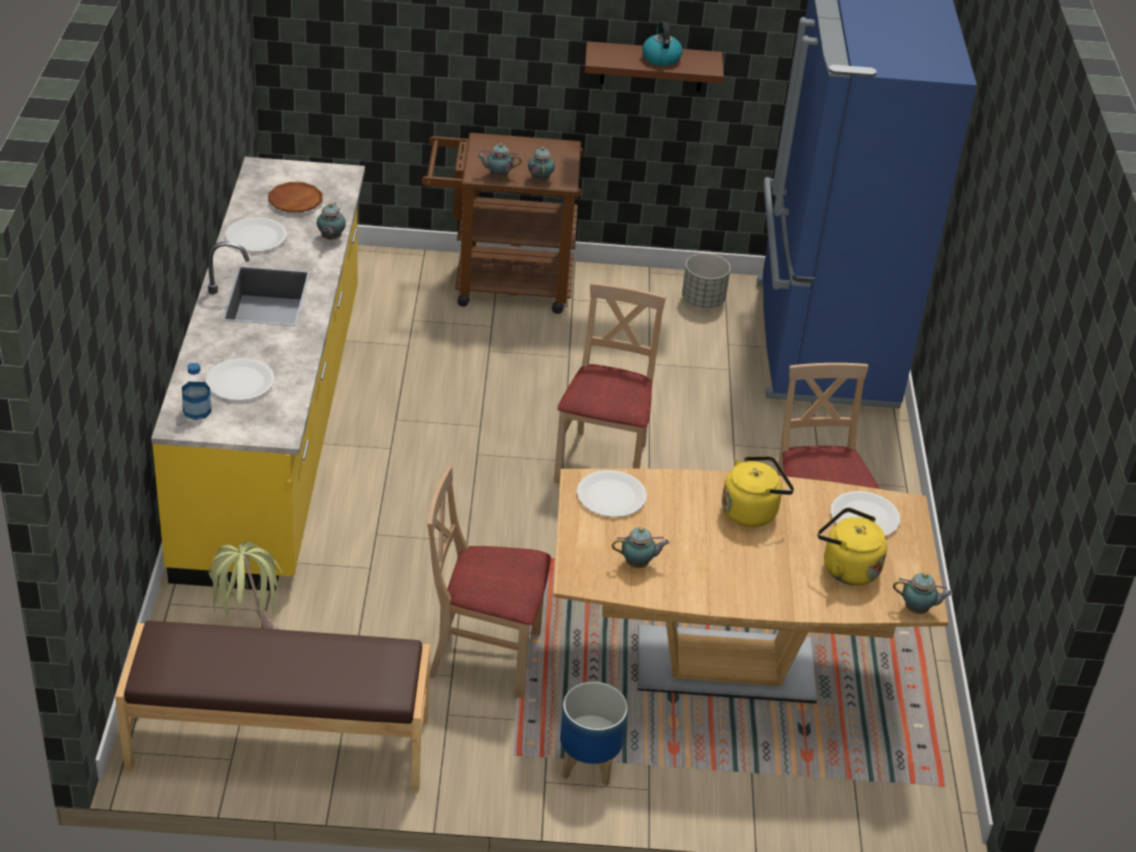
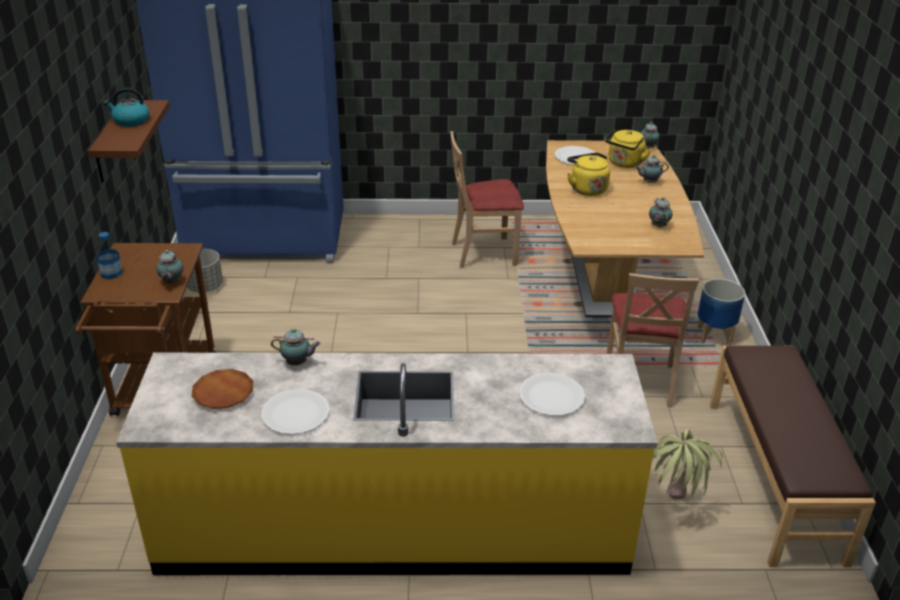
camera: 90 degrees left, 5 degrees down
(197, 411) = (605, 418): bottle -> bottle (111, 273)
(540, 179) = (180, 260): teapot -> teapot (649, 182)
(603, 464) = (417, 333): beige chair -> none
(611, 496) = (595, 234): white plate -> none

